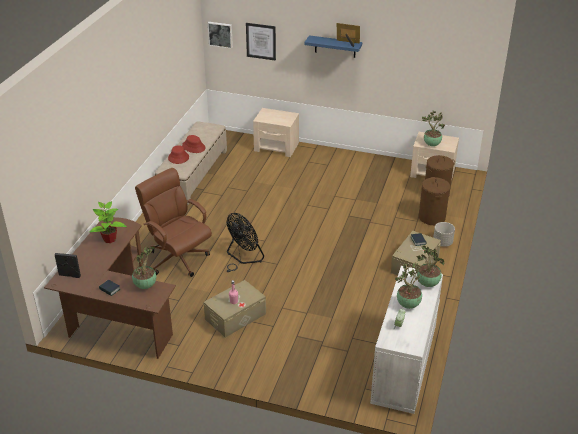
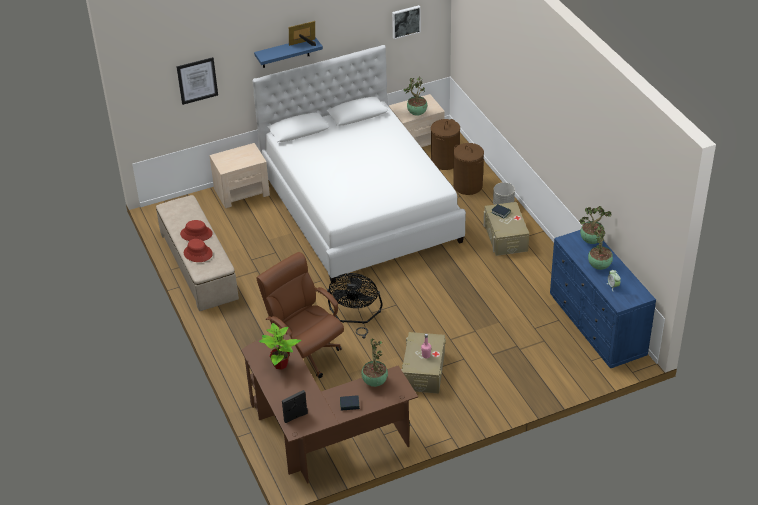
camera: 40 degrees left, 5 degrees up
(178, 259) = (304, 355): brown office chair -> brown office chair turned 45 degrees clockwise
(220, 34) = (145, 92): picture -> picture (405, 21)
(337, 192) = (360, 207): none -> white bed
(403, 367) = (597, 326): white dresser -> blue dresser

